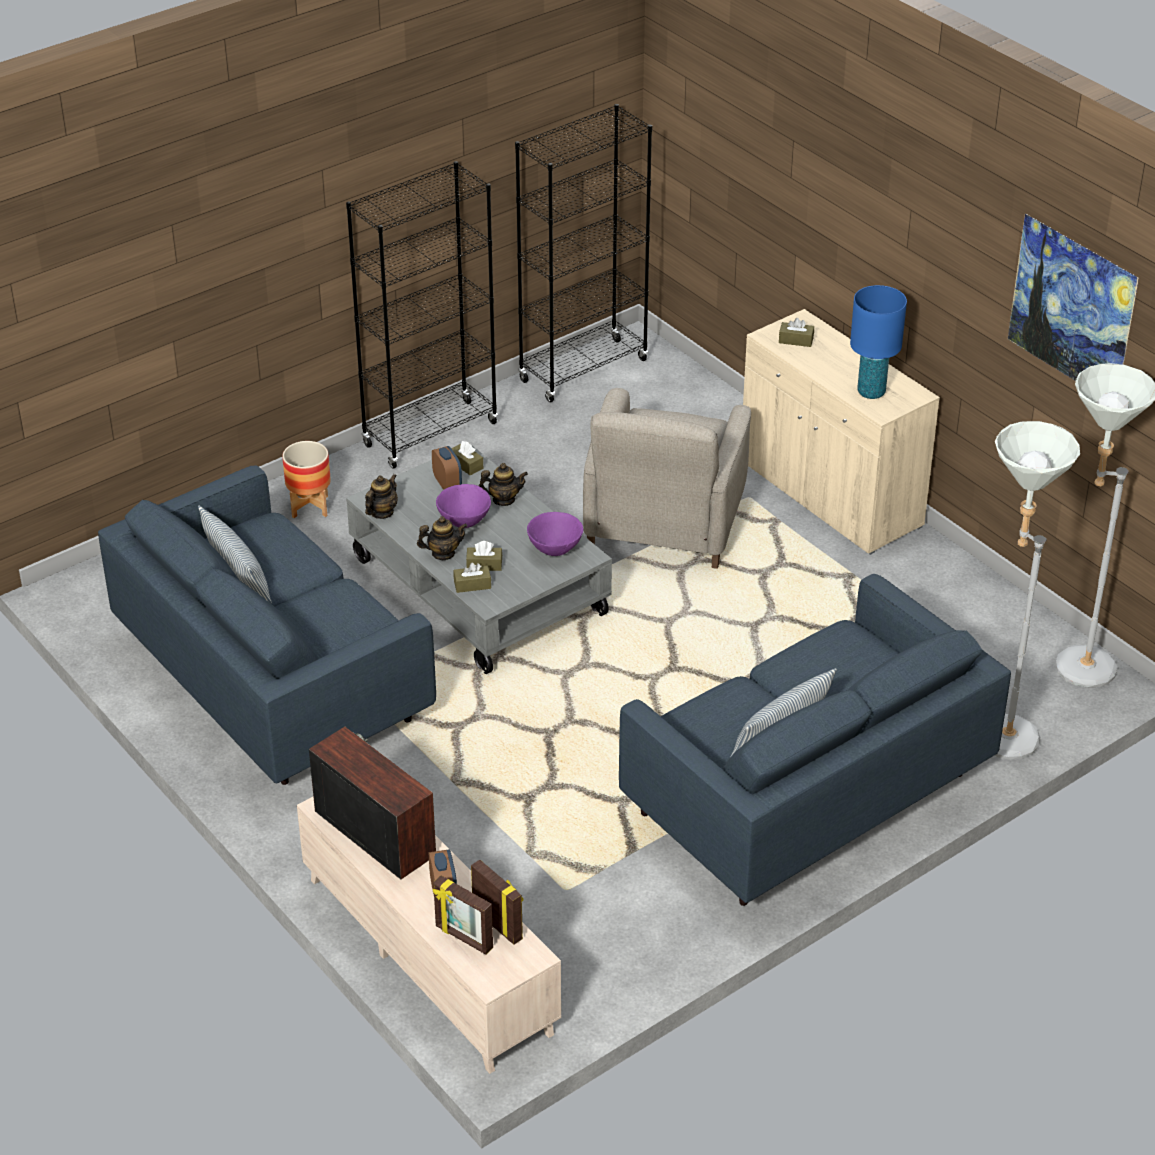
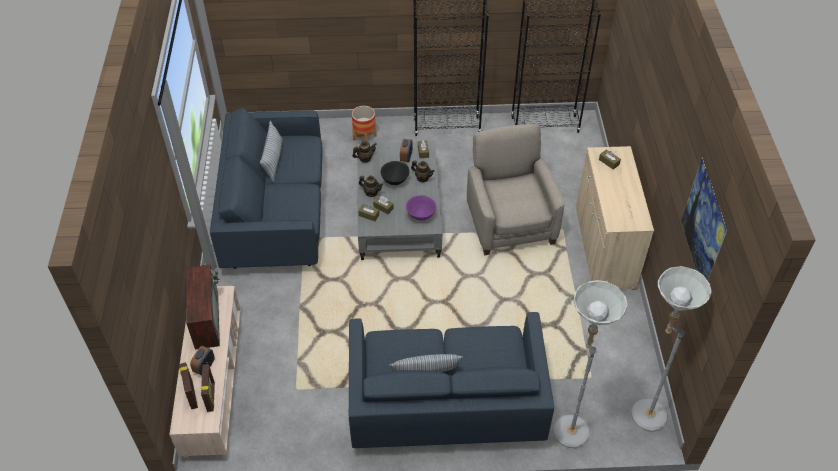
camera: 35 degrees right, 10 degrees up
(464, 522) = (395, 181): purple bowl -> black bowl
(663, 522) = (510, 222): beige armchair -> beige armchair turned 120 degrees clockwise
(871, 392) = (619, 210): blue table lamp -> none

